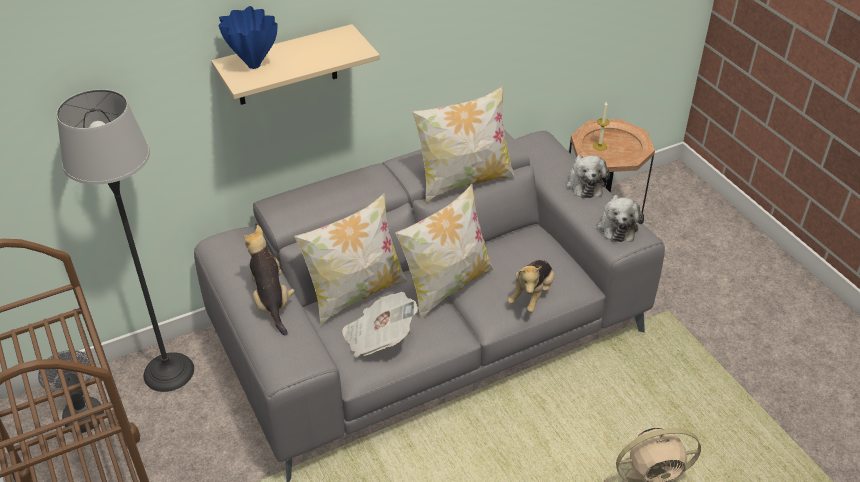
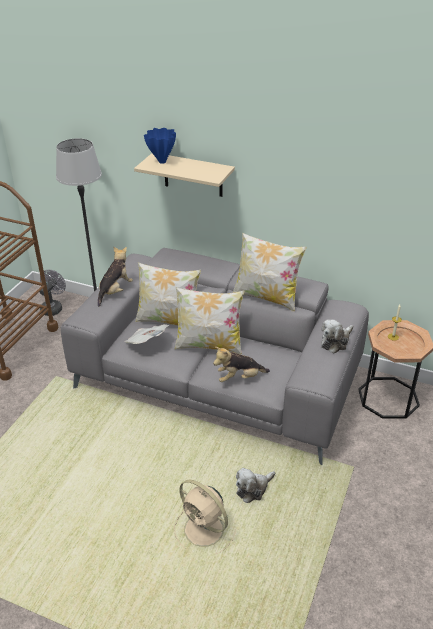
camera: 50 degrees right, 5 degrees down
(617, 226) = (316, 371): plush toy -> plush toy (253, 489)

